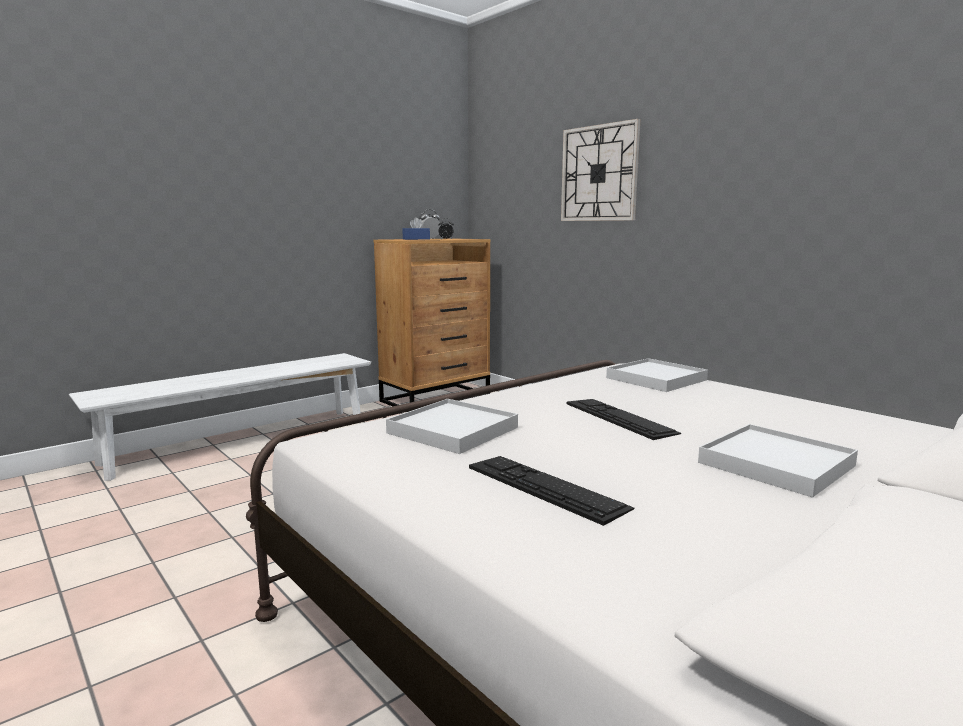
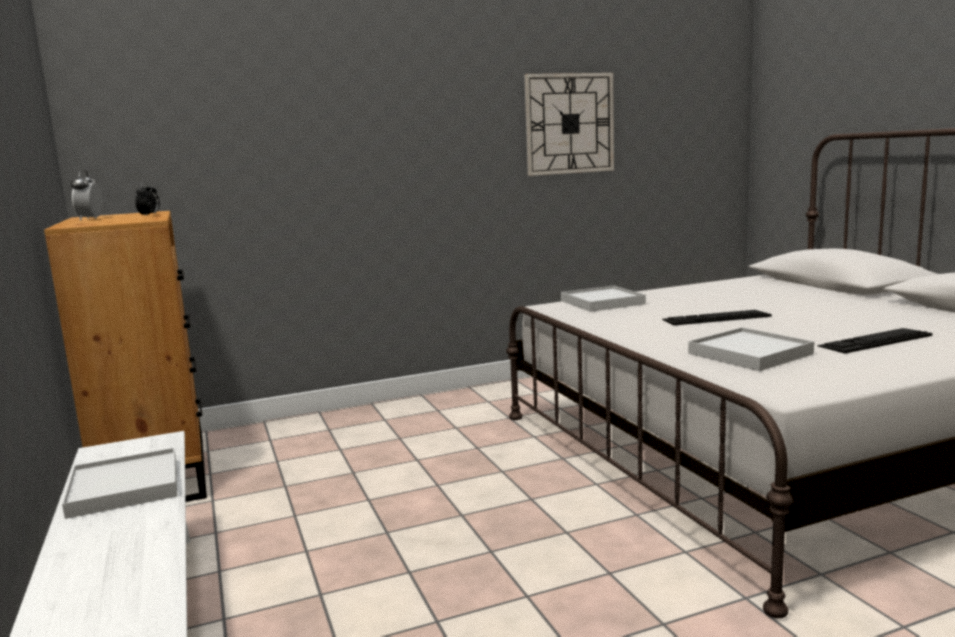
camera: 70 degrees left, 0 degrees up
(416, 239) = (116, 220): blue tissue box -> none
(599, 173) = (331, 118): wall clock -> wall clock (569, 124)
(775, 464) = (815, 304): white tray -> white tray (124, 487)

